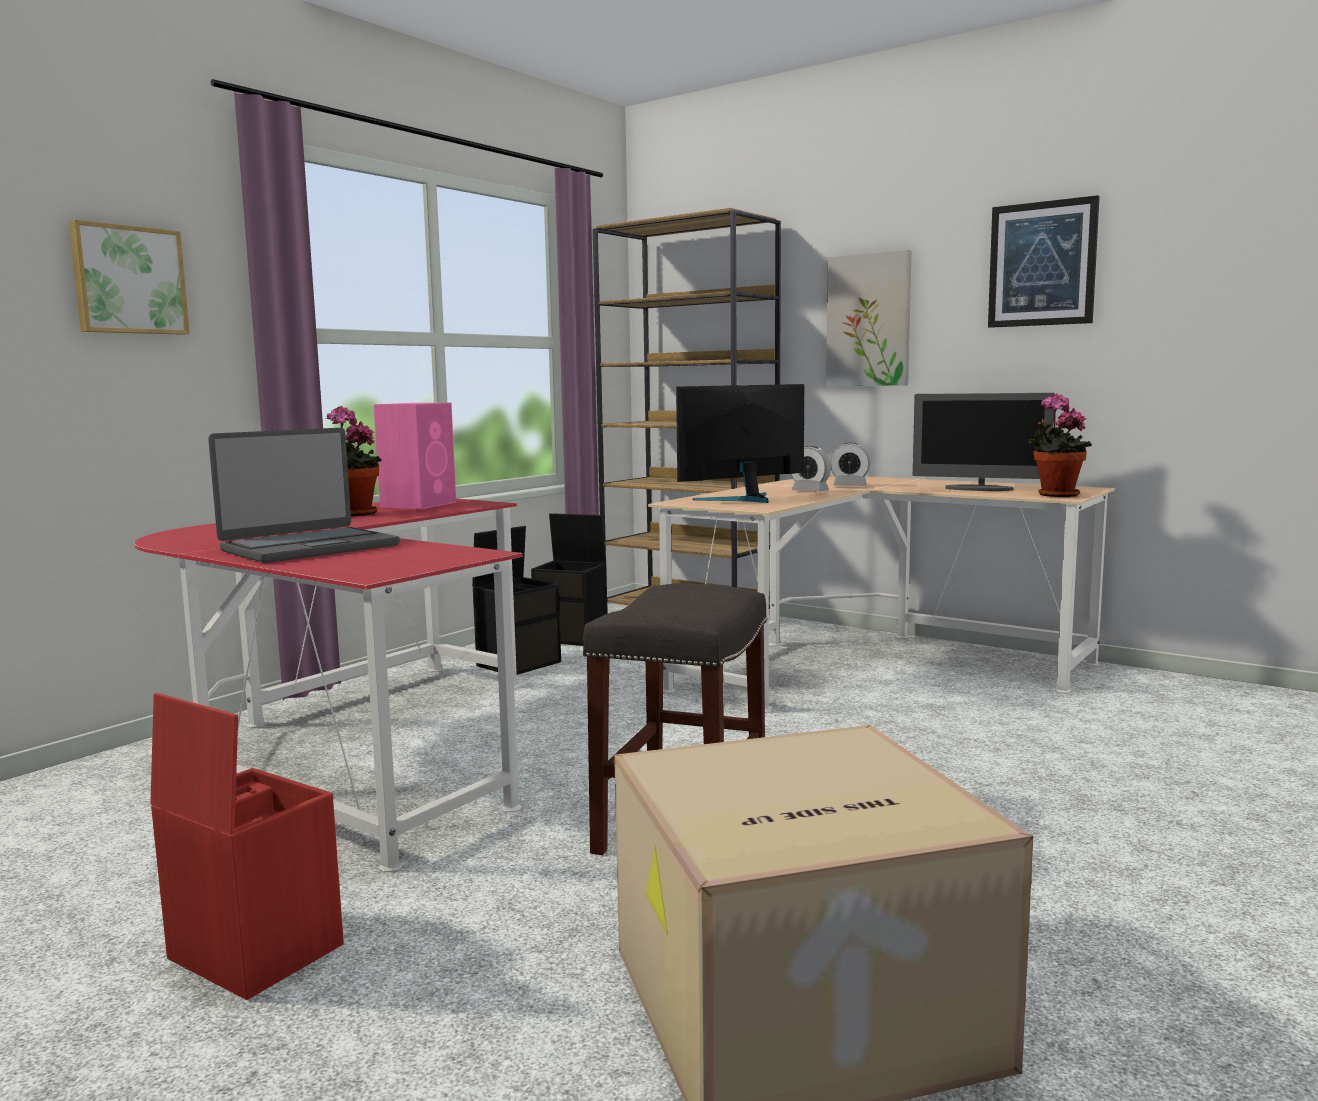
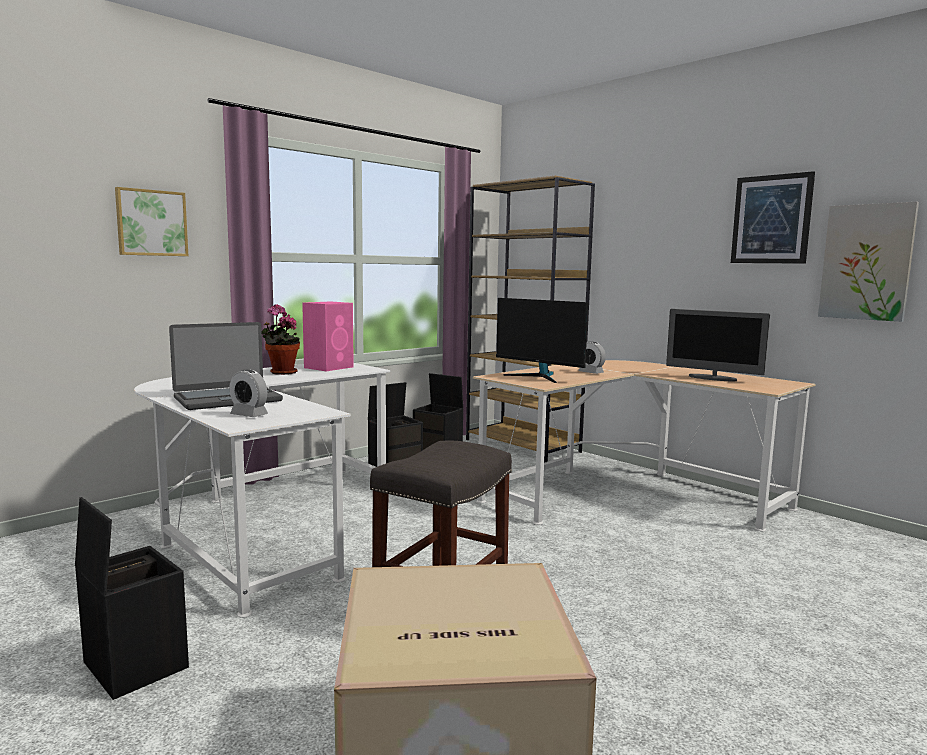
camera: 10 degrees right, 0 degrees up
(252, 952) = (133, 665): red storage box -> black storage box
(355, 748) = (266, 523): red desk -> white desk
(744, 499) = (539, 377): monitor -> monitor turned 120 degrees counterclockwise
(849, 486) = (622, 369): alarm clock -> alarm clock (249, 415)
(869, 320) = (650, 254): picture -> picture (866, 262)
(1054, 495) = (763, 388): potted plant -> none

